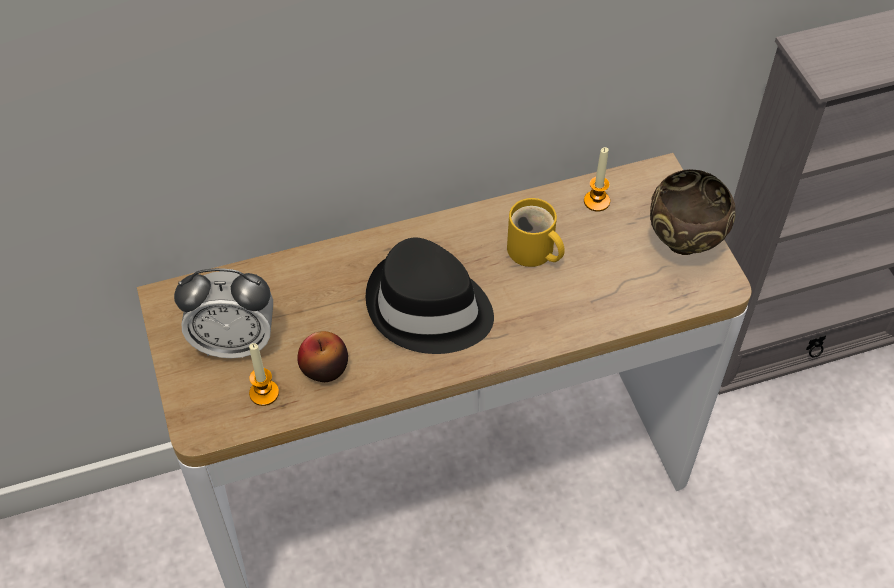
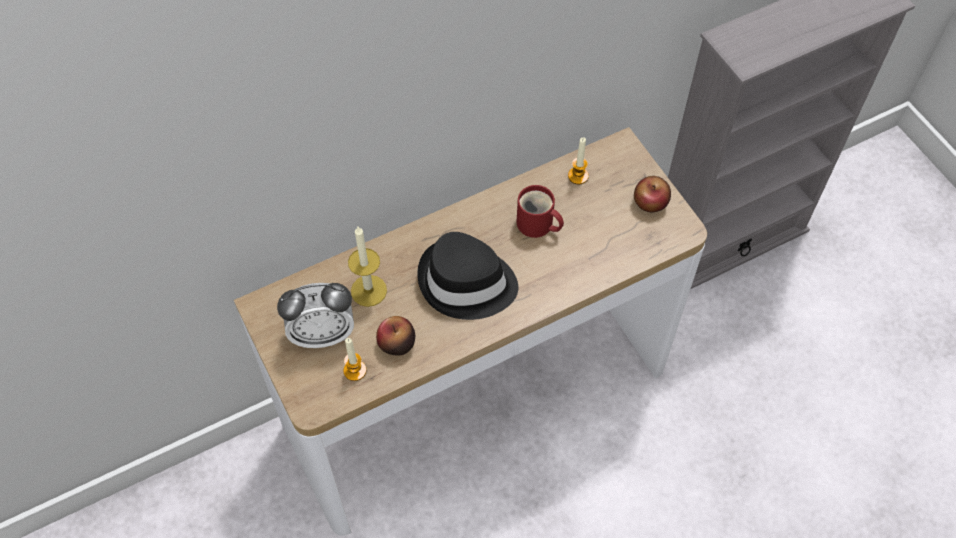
camera: 10 degrees left, 5 degrees up
(304, 300) = (368, 290): none -> candle
(532, 252) = (537, 225): yellow mug -> red mug
(684, 245) = (650, 202): brown bowl -> apple

